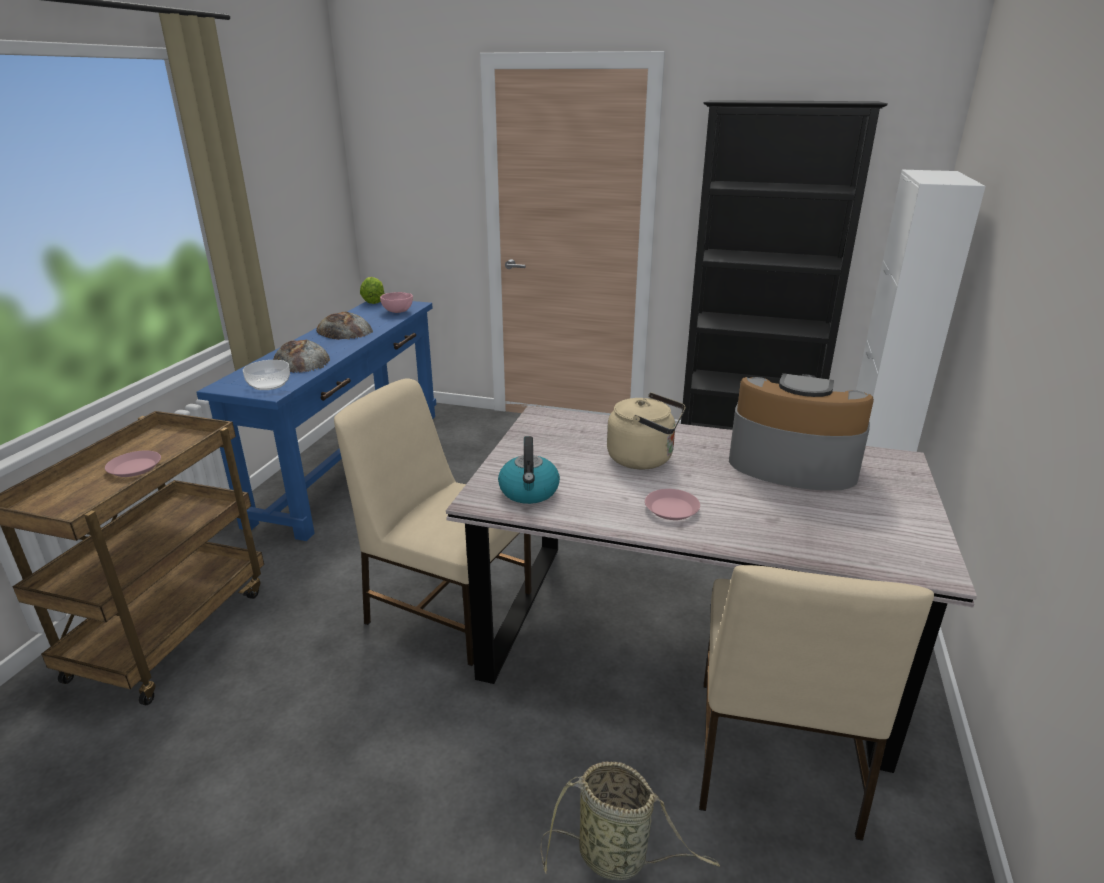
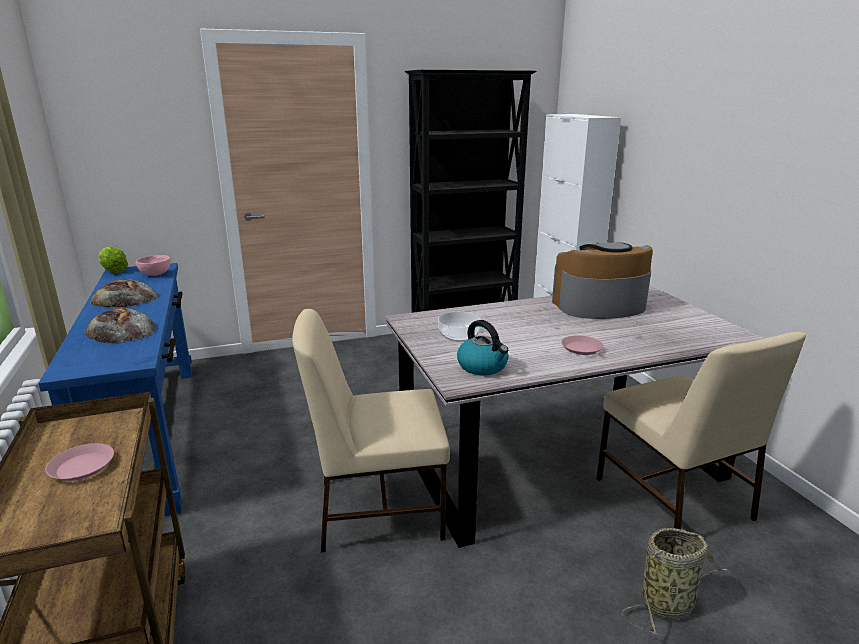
camera: 35 degrees left, 5 degrees down
(269, 384) = (121, 356): bowl -> bowl (459, 335)
(644, 459) = (518, 326): beige kettle -> none

